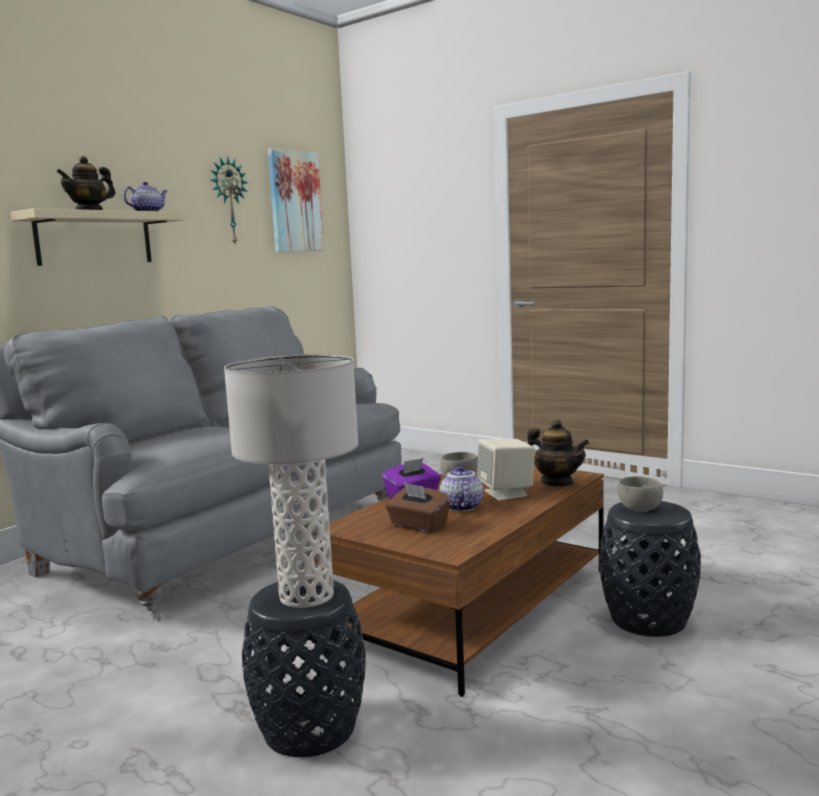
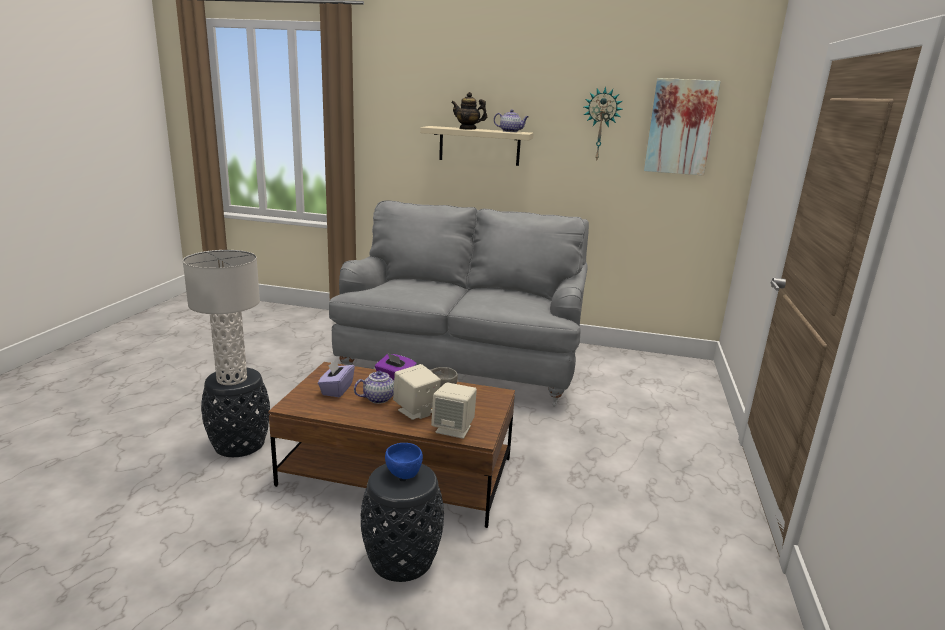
camera: 65 degrees right, 10 degrees up
(418, 526) = (336, 389): brown tissue box -> purple tissue box
(557, 482) = (454, 429): teapot -> beige speaker
(640, 510) = (403, 474): grey bowl -> blue bowl

